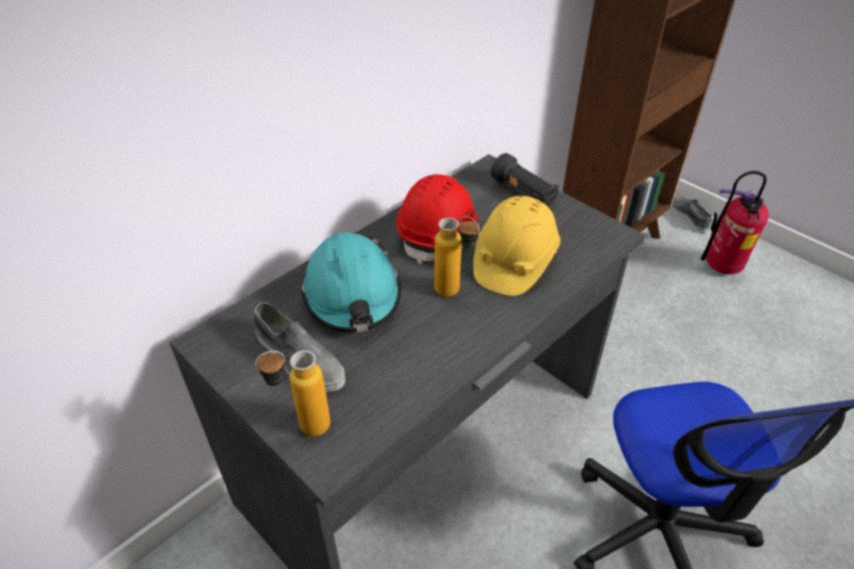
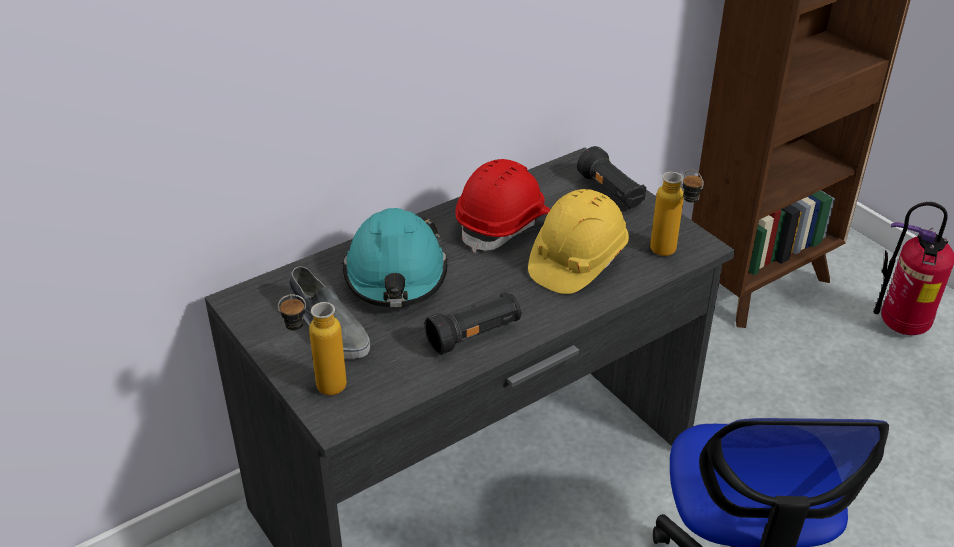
camera: 10 degrees right, 5 degrees down
(442, 349) = (475, 335): none -> black flashlight
(455, 293) = (504, 285): bottle -> bottle (671, 254)
(688, 215) = (876, 258): grey shoe -> none

